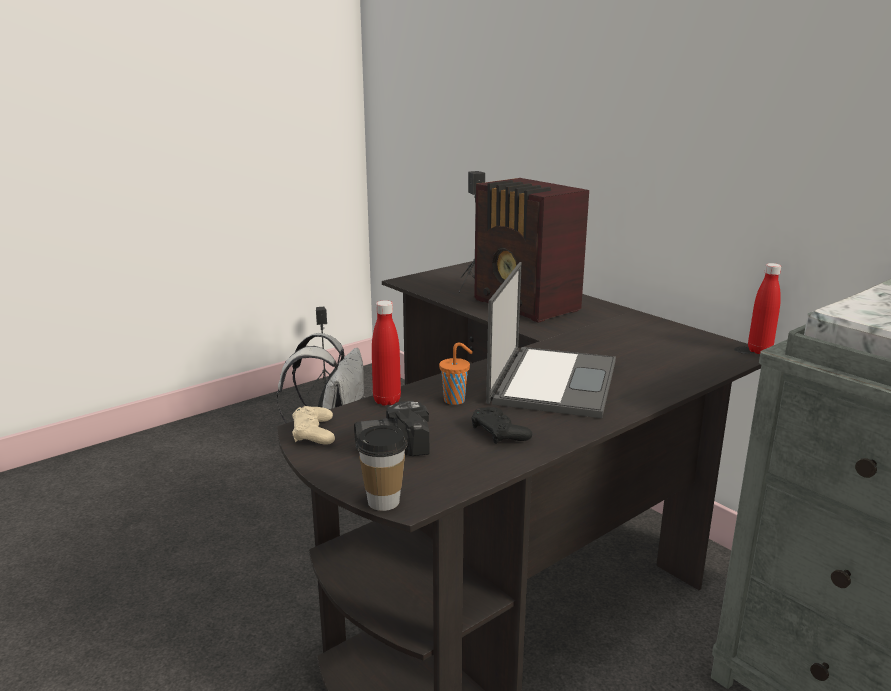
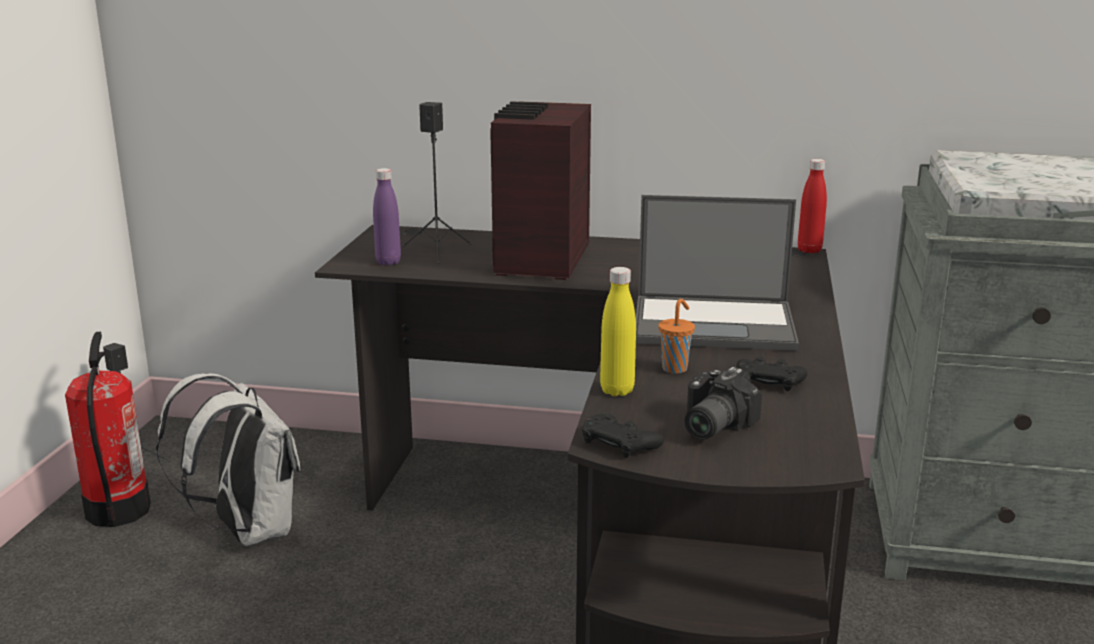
camera: 40 degrees left, 0 degrees up
(290, 408) = (117, 511): none -> fire extinguisher
(313, 433) = (619, 444): beige game controller -> black game controller
(383, 501) = (808, 471): cup -> none
(387, 401) = (617, 390): red bottle -> yellow bottle
(432, 284) = (388, 262): none -> purple bottle
(526, 306) = (540, 260): radio -> radio turned 90 degrees clockwise
(553, 381) = (715, 324): laptop -> laptop turned 120 degrees clockwise

